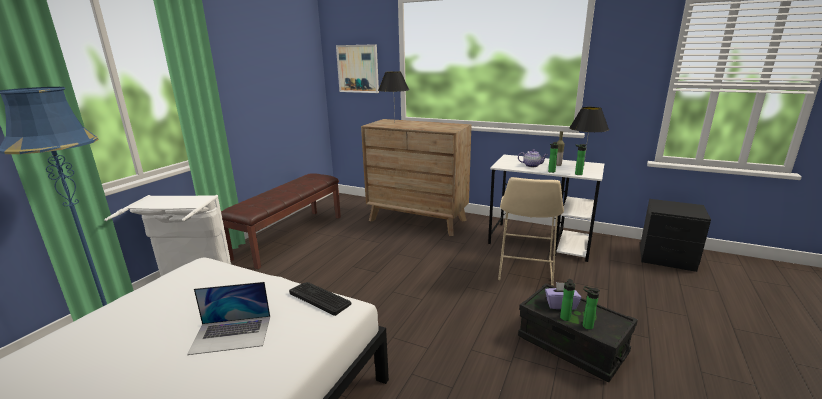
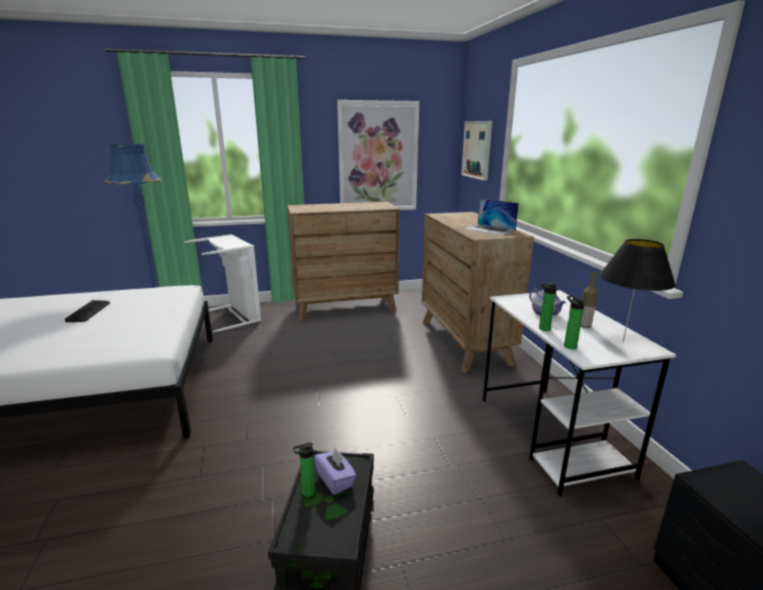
camera: 50 degrees right, 0 degrees up
(231, 334) = (99, 329): laptop -> laptop (489, 229)
(273, 82) = (378, 157): none -> picture
(289, 236) = (345, 308): brown bench -> brown dresser
(320, 298) = (162, 336): keyboard -> keyboard (89, 311)
(394, 122) = (464, 217): black table lamp -> none
(524, 271) = (455, 448): beige stool -> none
(586, 326) = (304, 513): bottle -> none

